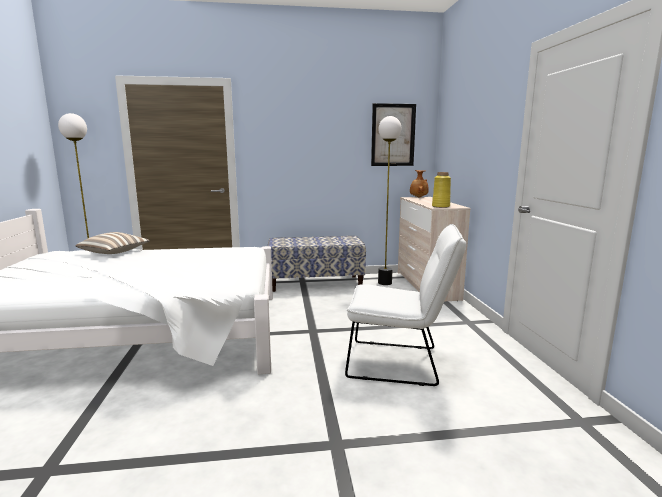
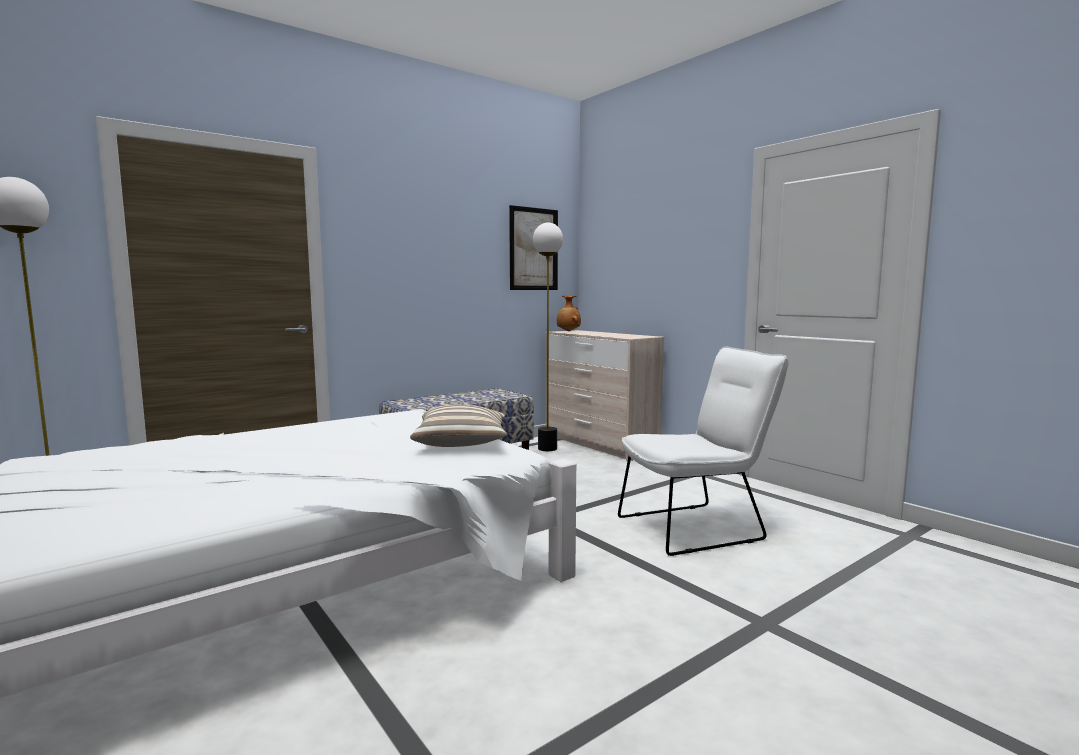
camera: 30 degrees left, 5 degrees down
(115, 253) = (178, 444): pillow -> pillow (462, 443)
(440, 206) = (631, 337): yellow vase -> none

